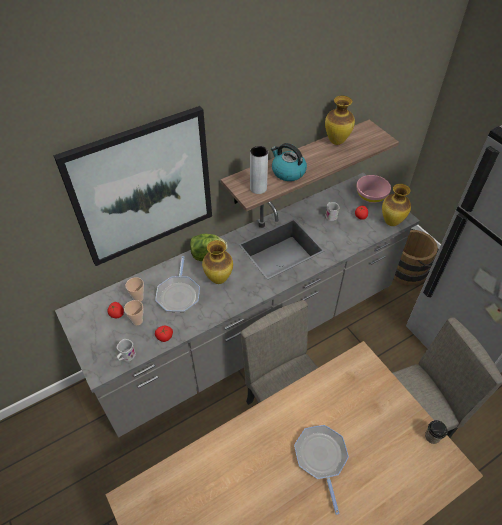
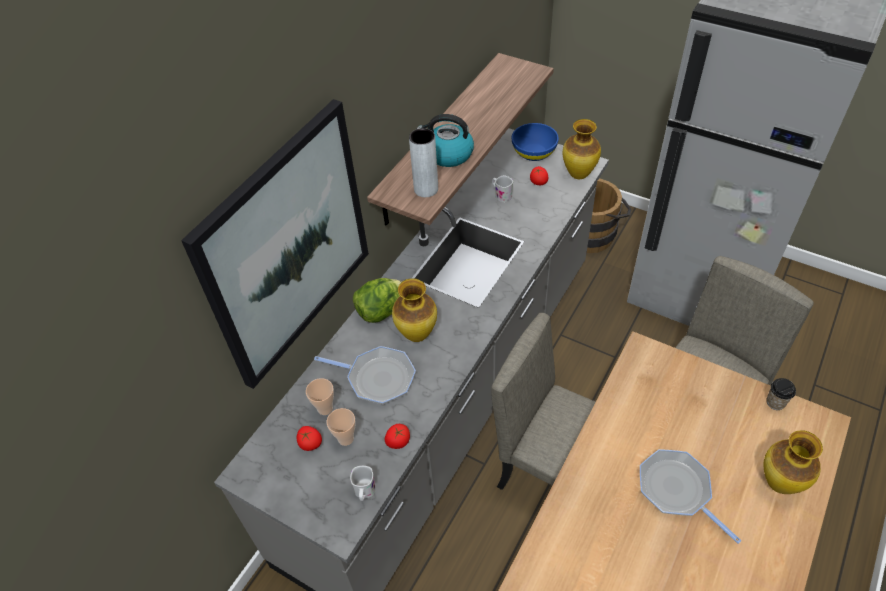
camera: 25 degrees left, 0 degrees up
(178, 294) = (377, 378): frying pan -> frying pan turned 45 degrees counterclockwise
(336, 141) = (479, 94): vase -> vase (778, 483)
(371, 196) = (534, 152): pink bowl -> blue bowl

